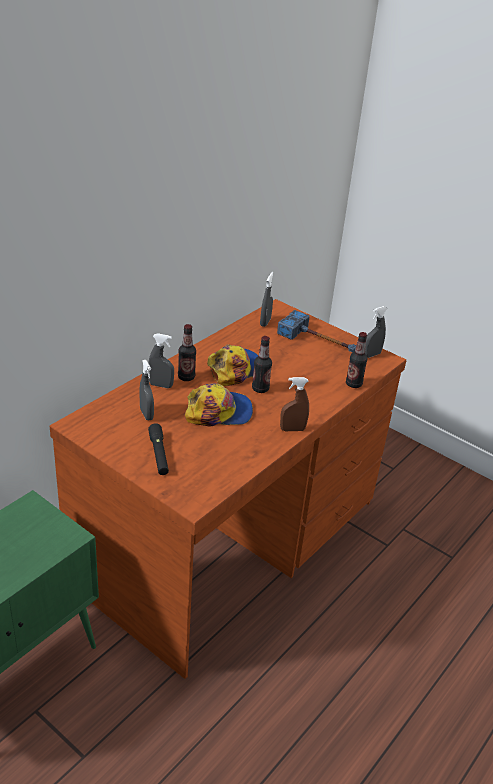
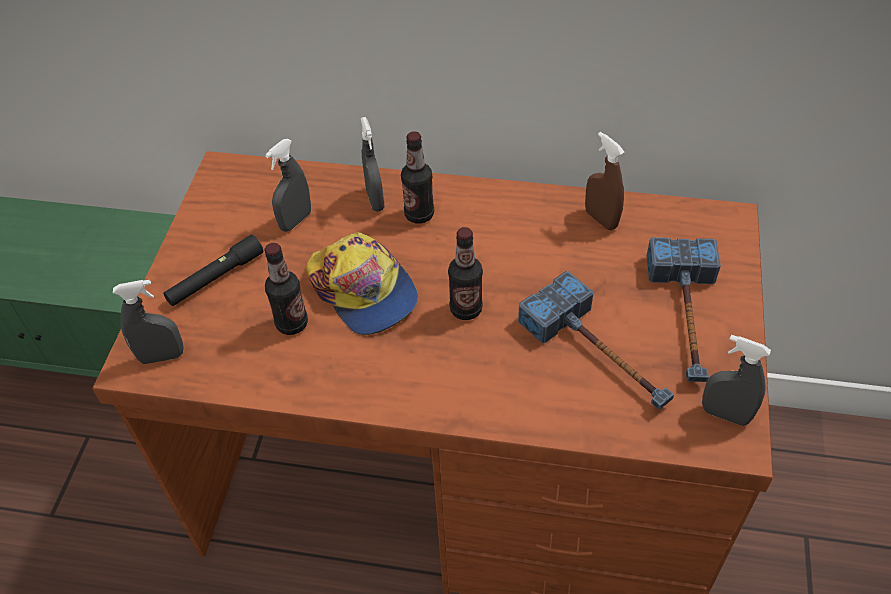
camera: 65 degrees right, 15 degrees up
(235, 369) = (492, 255): cap -> none
(265, 322) = (666, 226): grey spray bottle -> grey spray bottle (162, 356)
(292, 429) = (389, 399): brown spray bottle -> brown spray bottle (601, 219)
(318, 368) = (599, 355): none -> hammer
(353, 384) = (599, 427): bottle -> bottle (292, 324)

